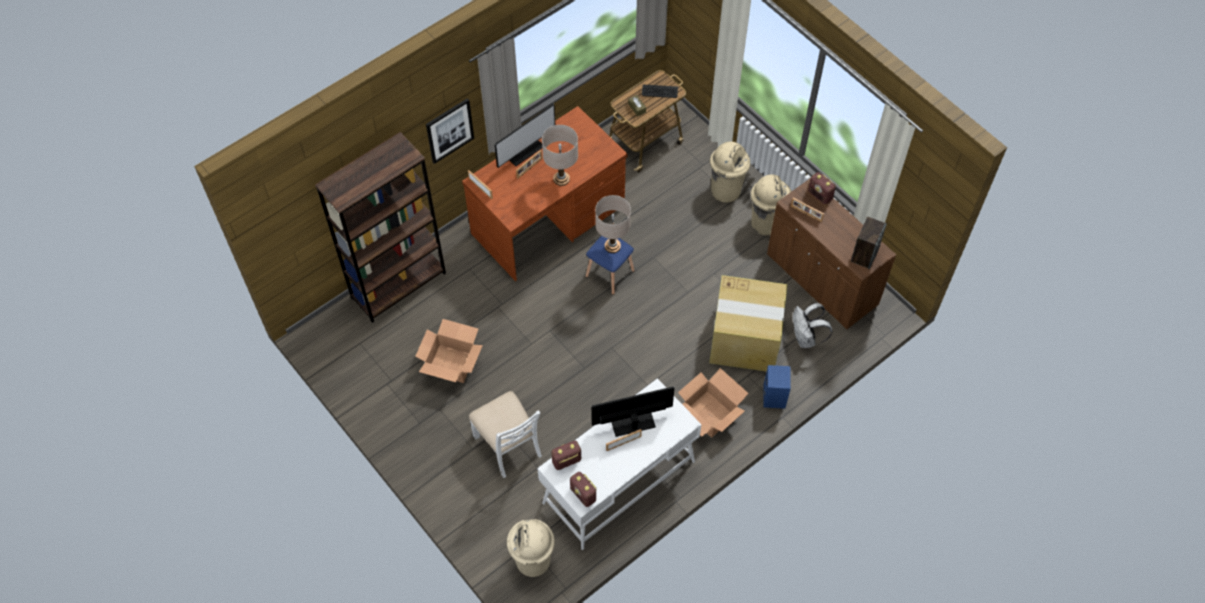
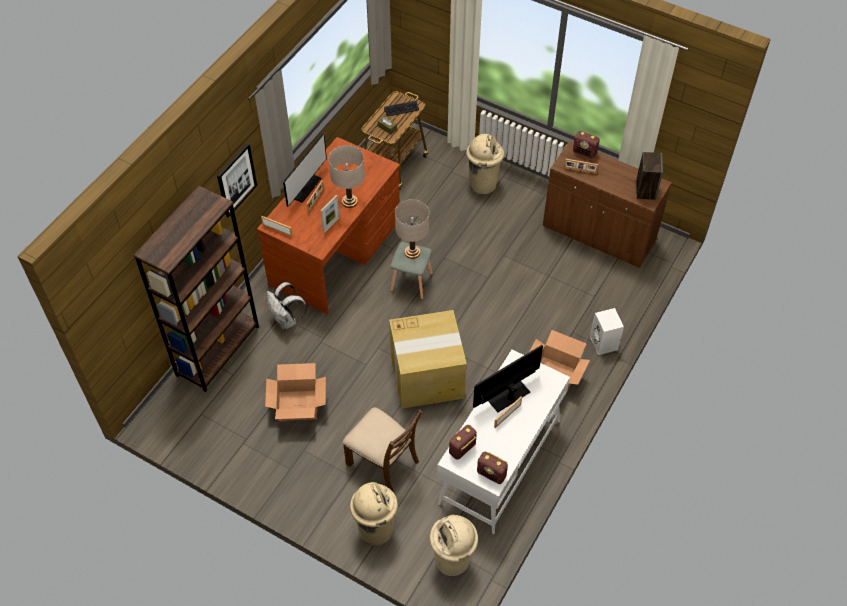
camera: 20 degrees left, 5 degrees down
(508, 446) = (383, 462): white chair -> brown chair
(534, 198) = (331, 225): none -> picture frame
(609, 274) = (411, 283): blue stool -> grey stool
(746, 340) = (557, 302): cardboard box -> cardboard box (428, 376)
(766, 222) = (529, 200): beige trash can -> beige trash can (375, 529)
(775, 397) = (604, 343): blue speaker -> white speaker
(806, 338) = (608, 286): white backpack -> white backpack (286, 320)

